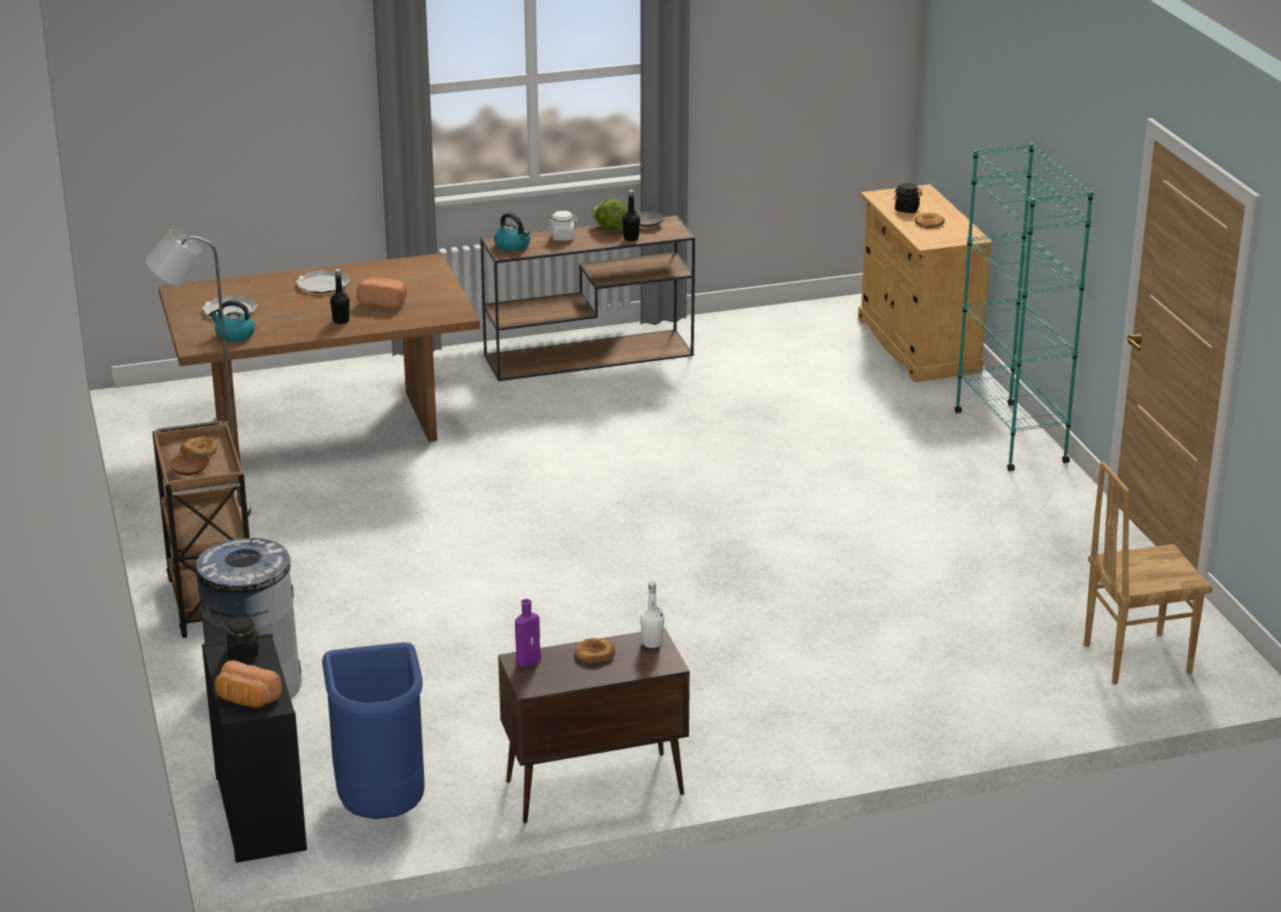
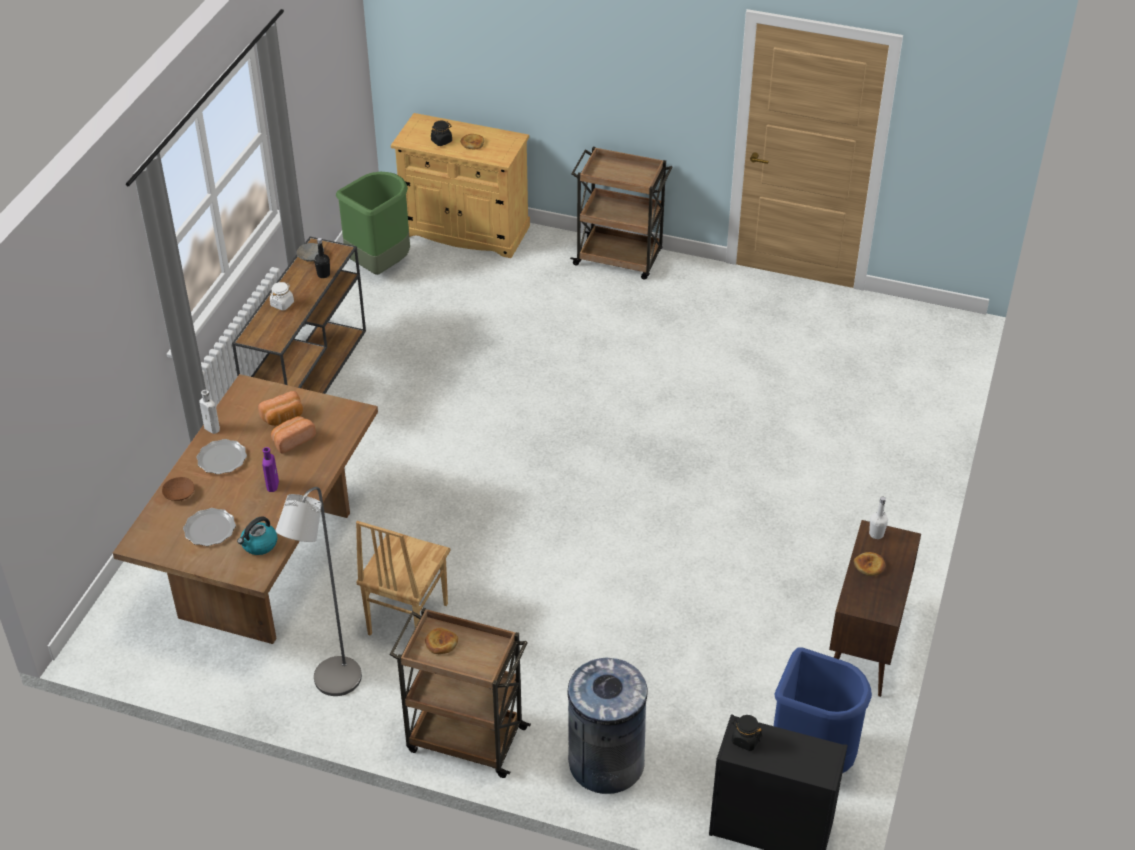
camera: 55 degrees left, 15 degrees up
(189, 471) = (471, 662): brown bowl -> brown bowl (179, 494)
(246, 700) = (812, 764): bread -> bread (283, 418)
(341, 321) = (299, 476): black bottle -> none
(356, 268) = (213, 429): none -> white bottle
(513, 246) = (267, 334): kettle -> none
(530, 660) = (855, 599): purple bottle -> purple bottle (272, 484)
(610, 228) = (295, 275): lettuce -> none
(797, 327) = (380, 265): none -> green trash can
(1010, 436) = (619, 258): turquoise bookcase -> brown cart
(1135, 658) = (905, 350): brown chair -> brown chair (406, 619)

